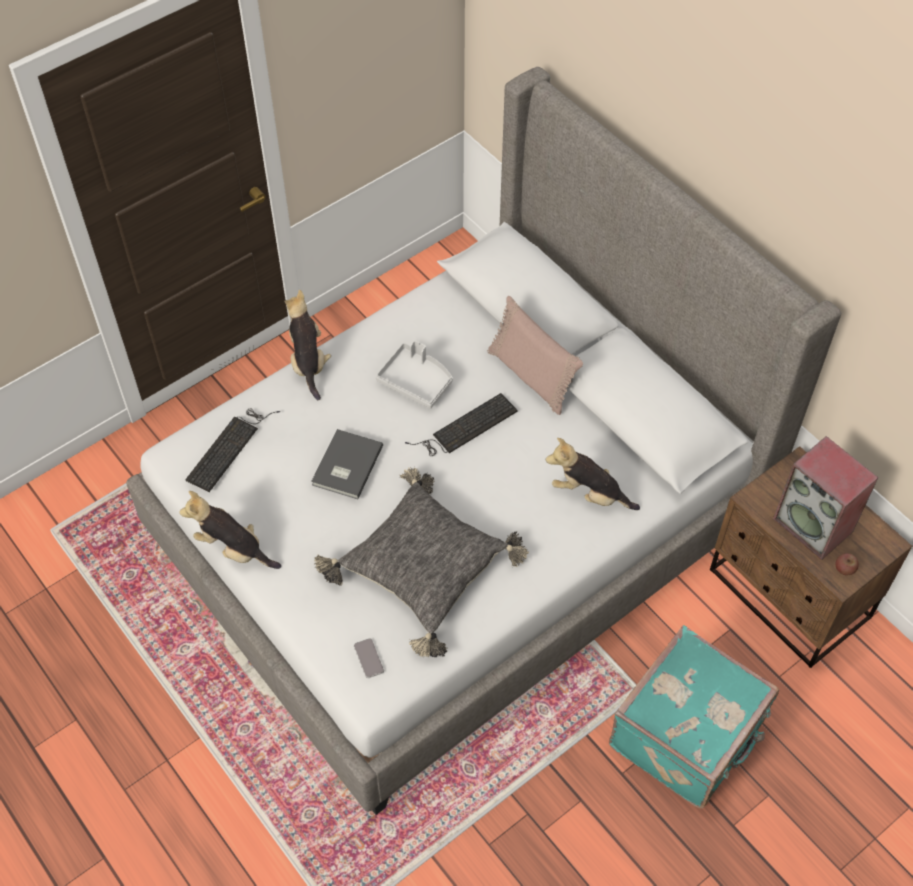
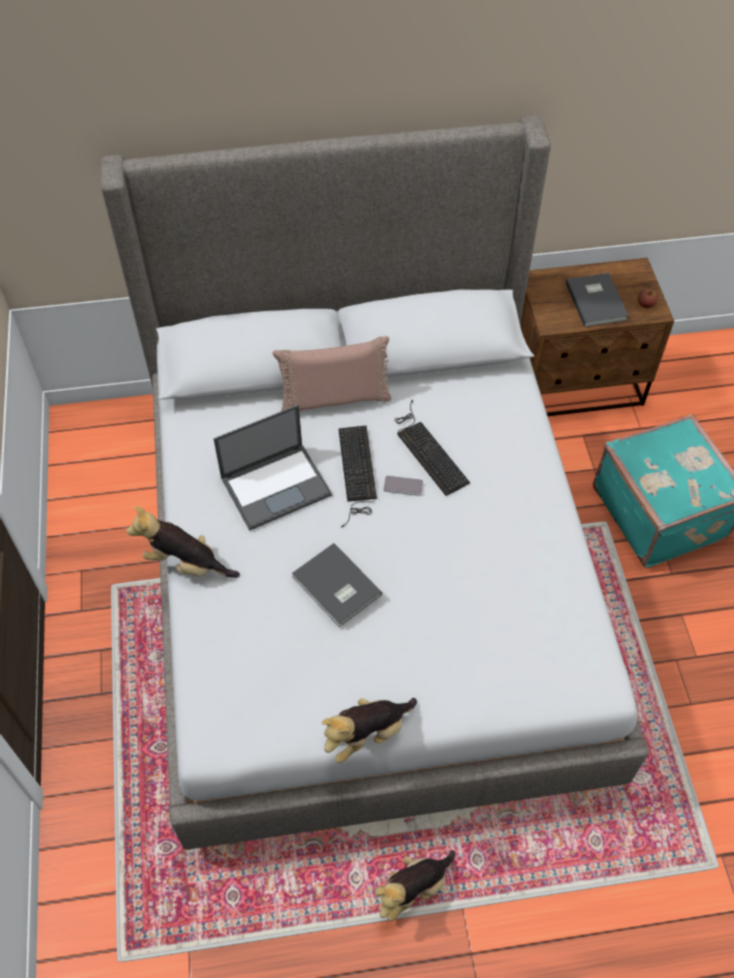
camera: 60 degrees left, 0 degrees up
(230, 447) = (242, 680): keyboard -> keyboard (428, 449)
(369, 658) = (561, 669): phone -> phone (403, 486)
(416, 381) = (277, 485): grey tray -> laptop
(423, 566) = (486, 578): pillow -> none
(589, 494) = (485, 420): plush toy -> plush toy (413, 889)
(814, 525) = (597, 300): speaker -> grey book

